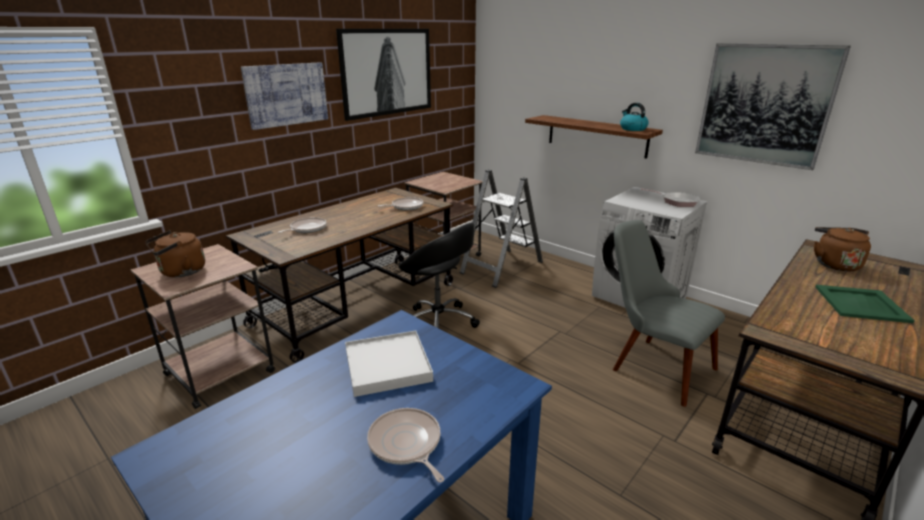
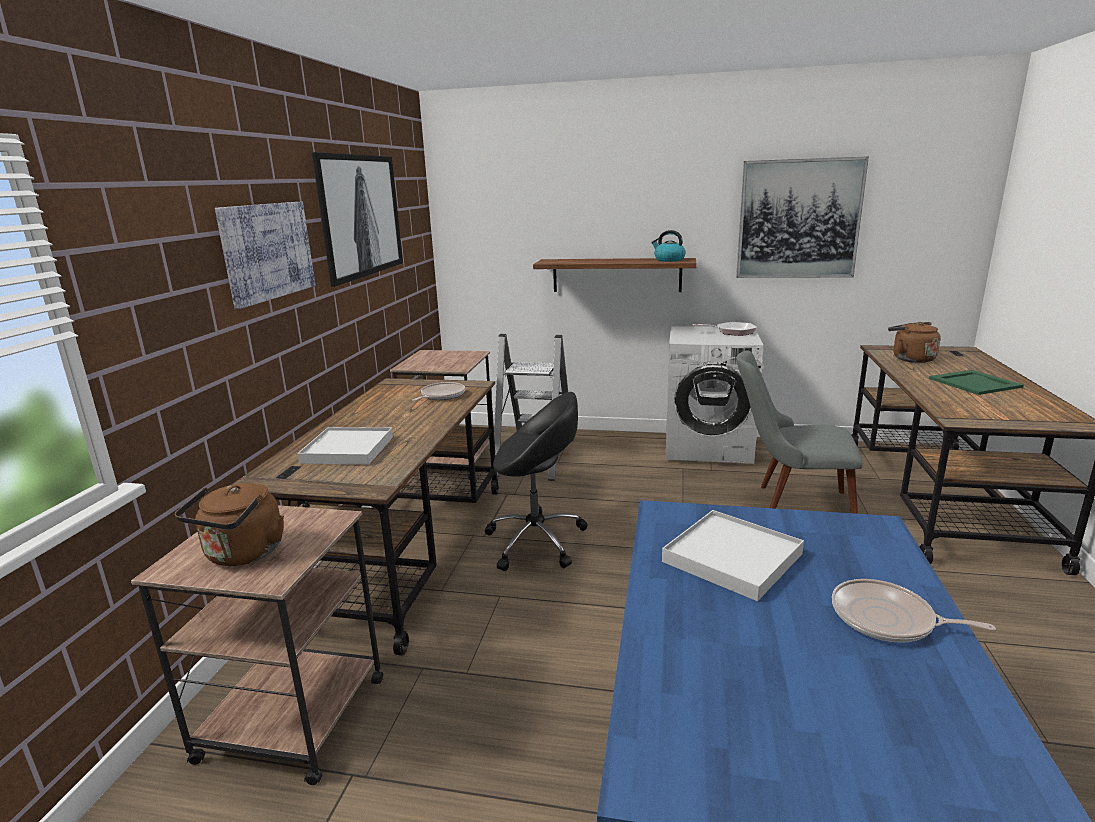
camera: 30 degrees left, 5 degrees down
(307, 229) = (347, 450): frying pan -> white tray

